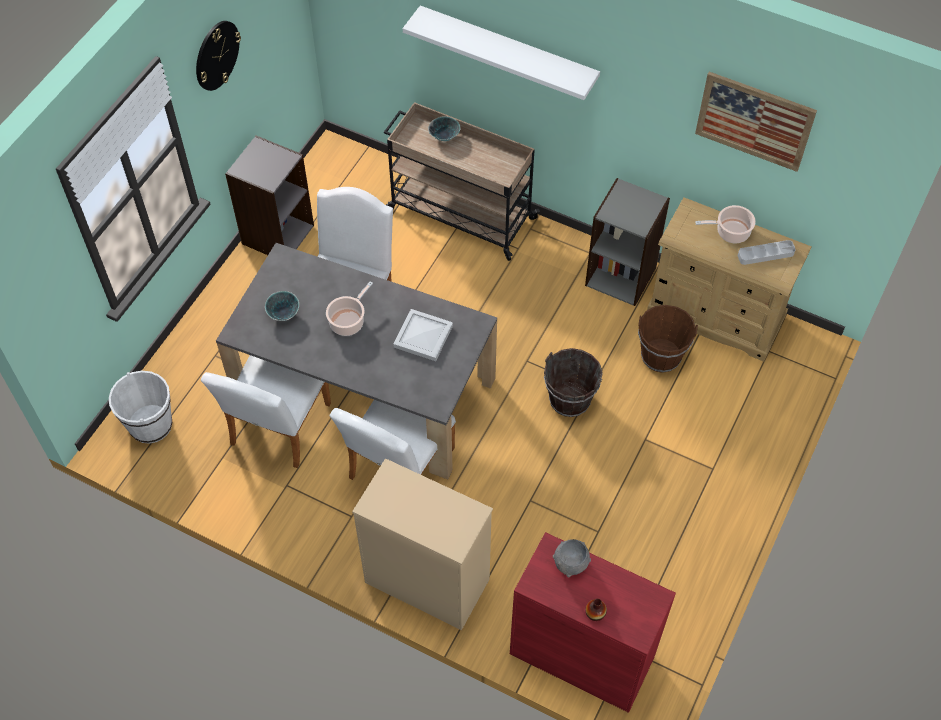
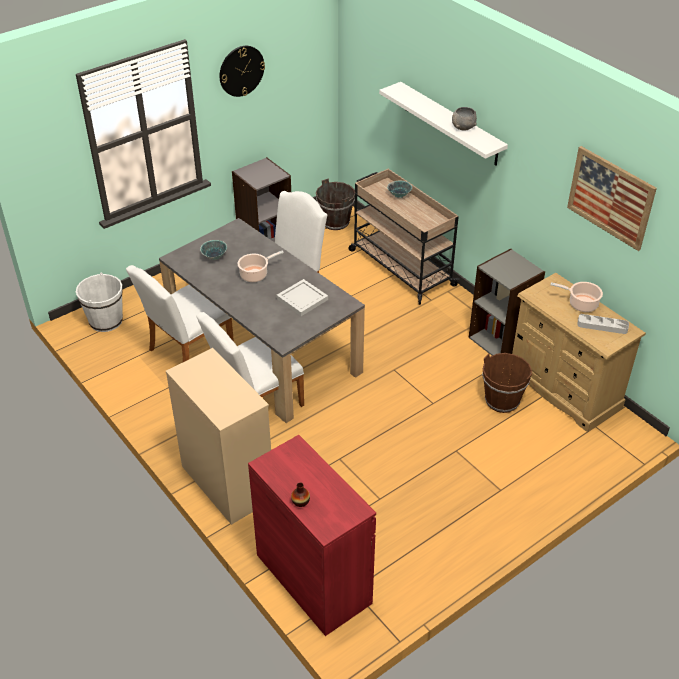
camera: 25 degrees right, 15 degrees down
(570, 400) = (411, 405): brown bucket -> brown bucket (335, 222)
(570, 563) = (304, 461): grey bowl -> grey bowl (463, 127)

